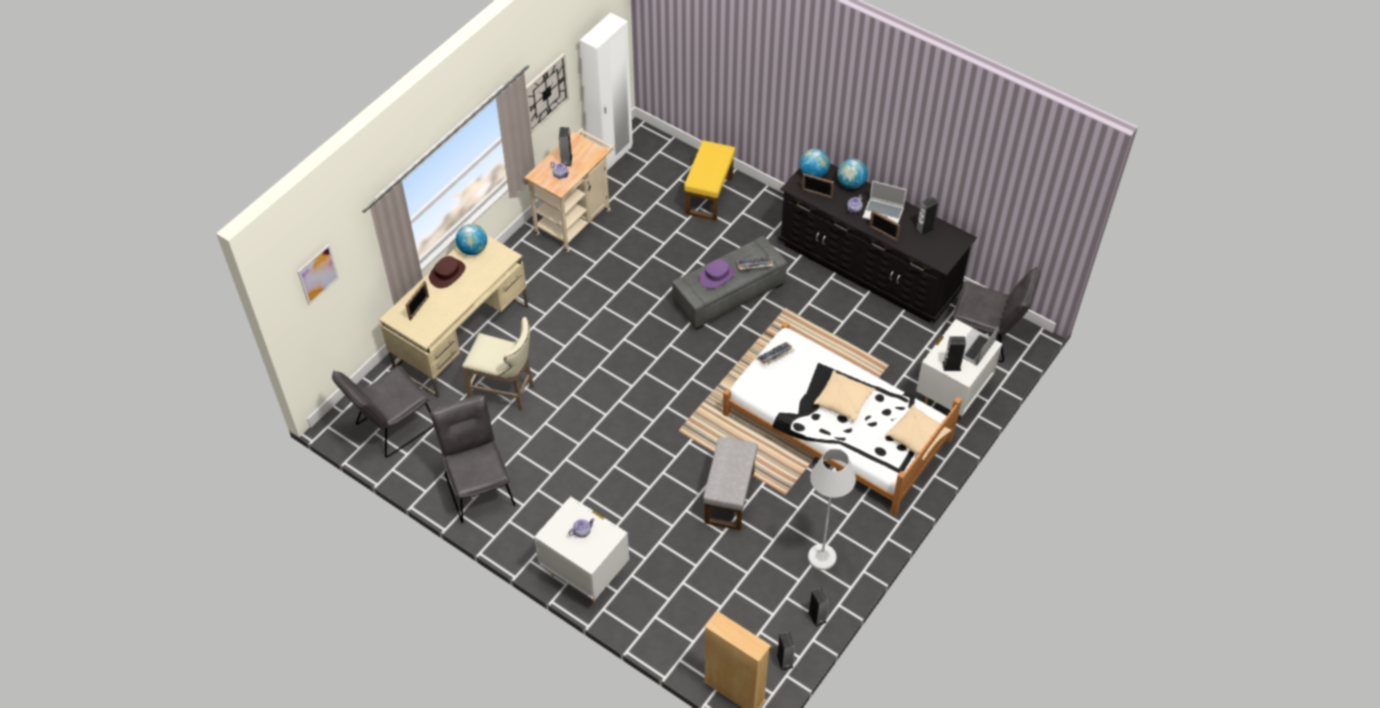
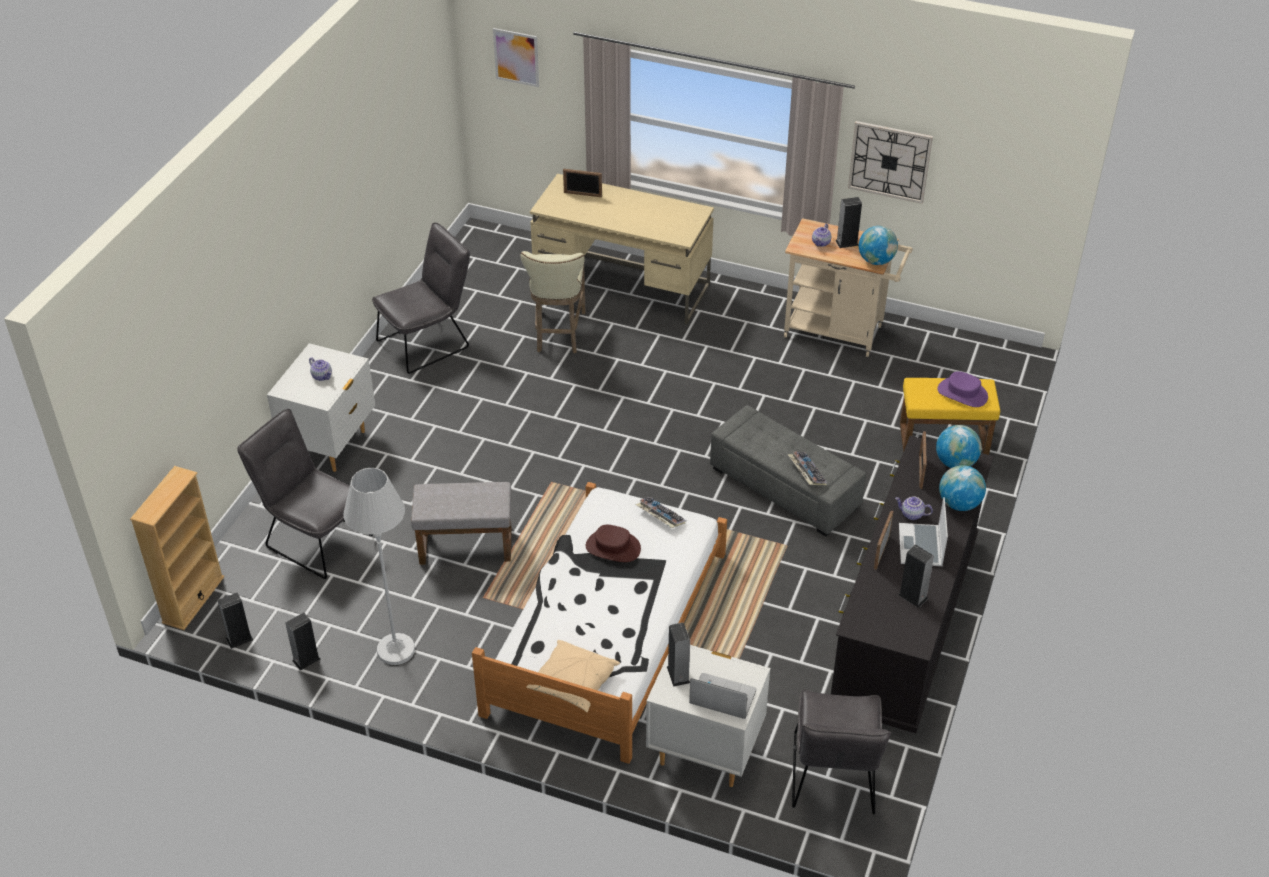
camera: 75 degrees right, 10 degrees down
(391, 428) = (484, 267): grey chair -> grey chair (314, 538)
(447, 274) = (638, 202): brown hat -> brown hat (613, 548)
(473, 249) = (681, 212): globe -> globe (876, 261)
(611, 157) = (957, 340): white wardrobe -> none
(717, 275) = (773, 440): purple hat -> purple hat (962, 393)
(843, 401) = (610, 596): beige pillow -> none

